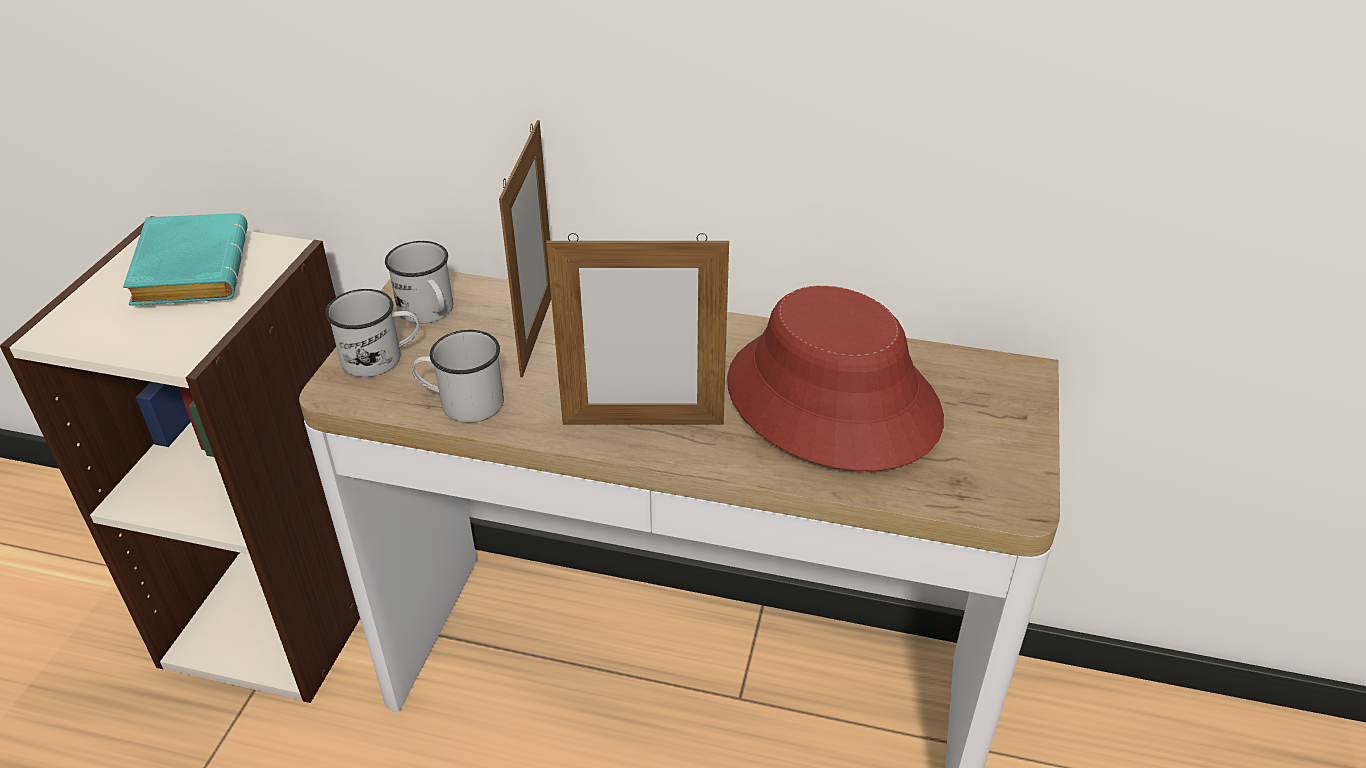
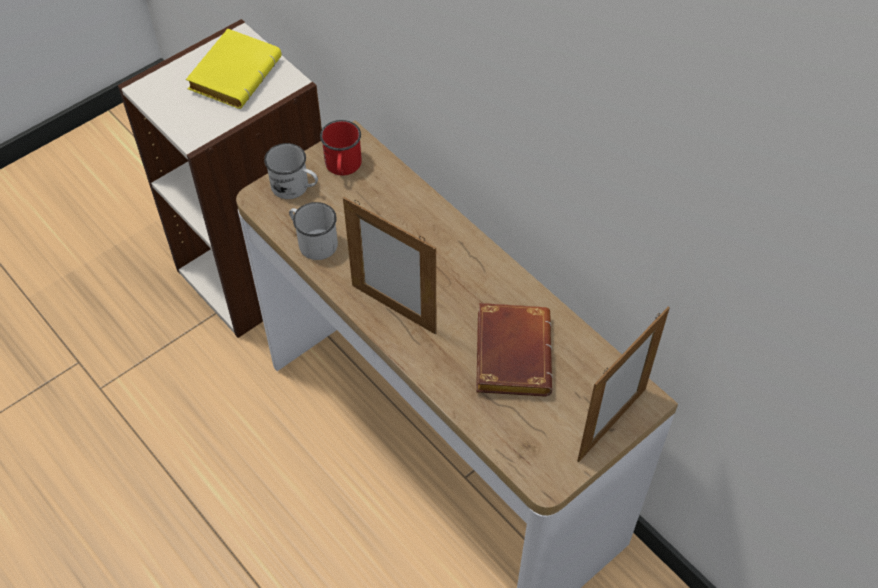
camera: 35 degrees right, 15 degrees up
(189, 269) = (234, 73): turquoise book -> yellow book
(429, 313) = (342, 167): white mug -> red mug
(537, 331) = (390, 212): picture frame -> picture frame (611, 424)
(831, 400) = (509, 353): red hat -> brown book

